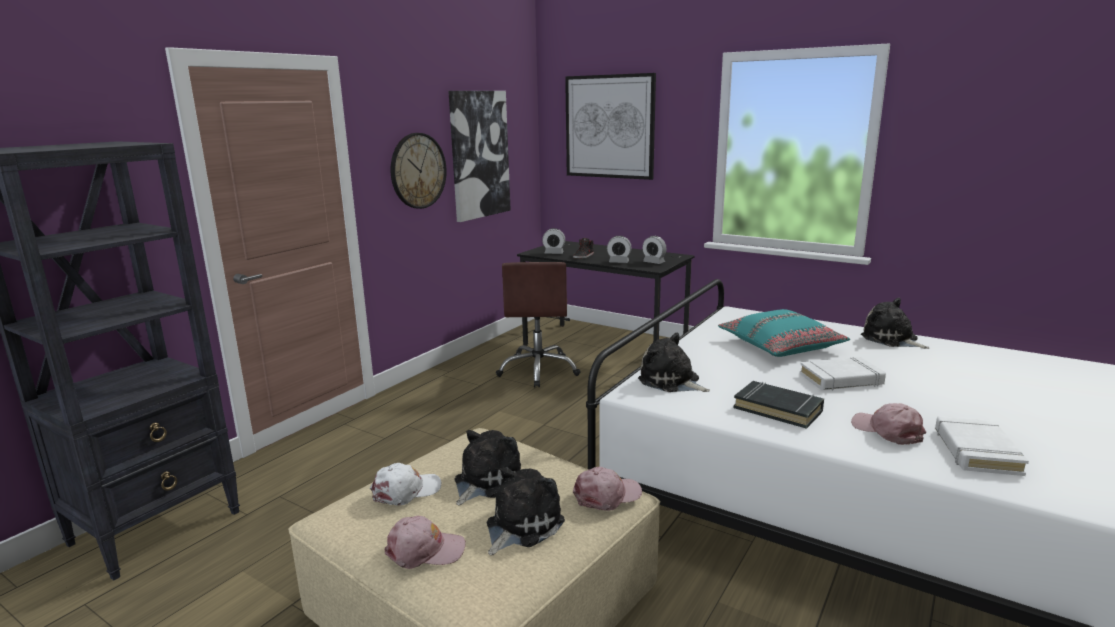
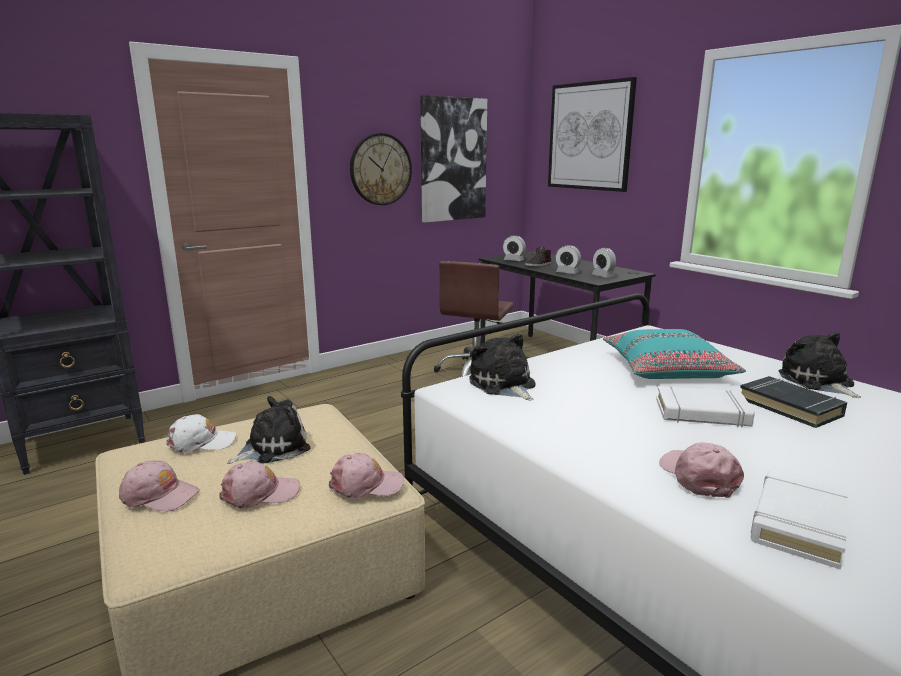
camera: 20 degrees right, 0 degrees up
(521, 525) = (260, 493): plush toy -> pink cap
(778, 409) = (588, 430): black book -> black book (790, 407)

